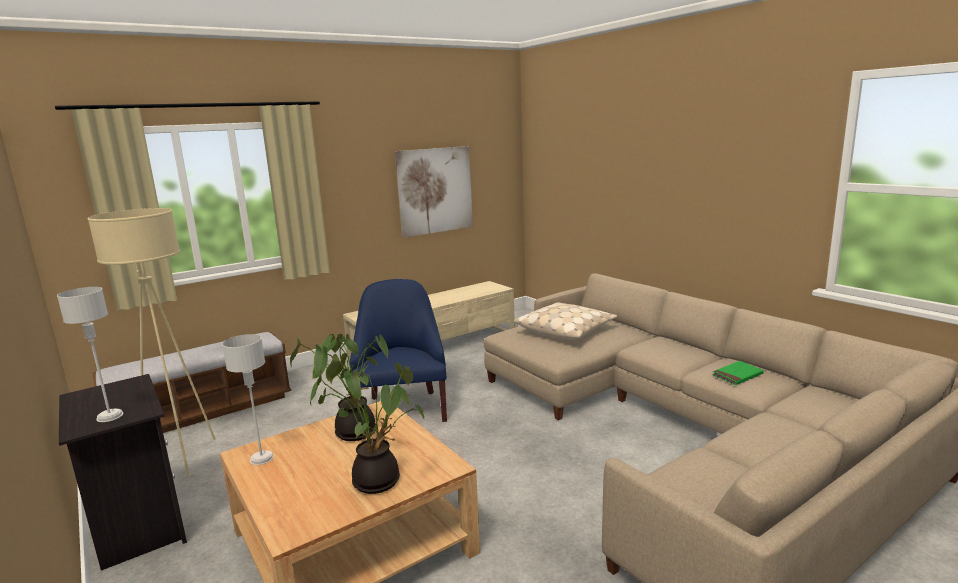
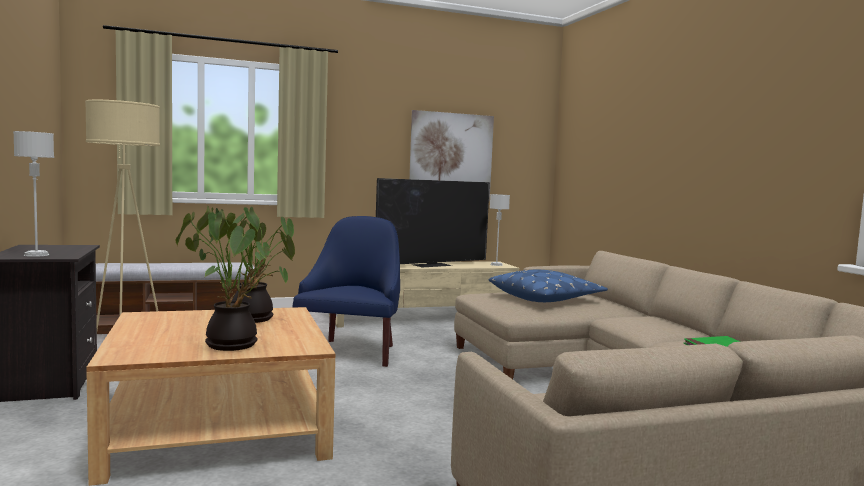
camera: 15 degrees right, 10 degrees down
(262, 458) = (151, 319): grey table lamp -> grey table lamp (496, 264)
(438, 299) = (432, 265): none -> television
(566, 330) = (546, 298): beige pillow -> blue pillow

